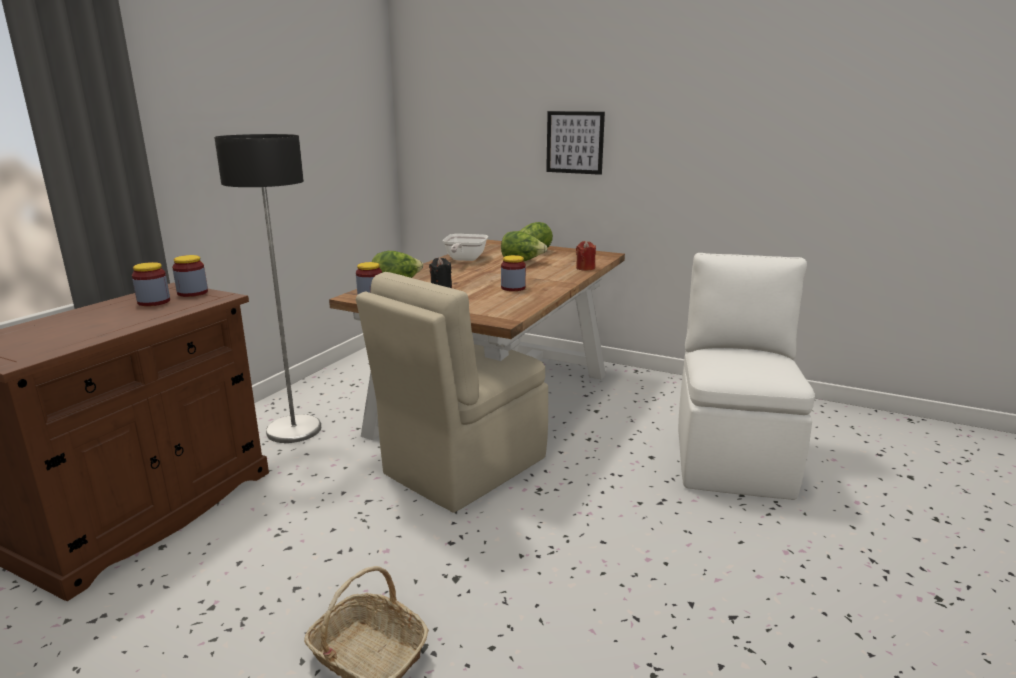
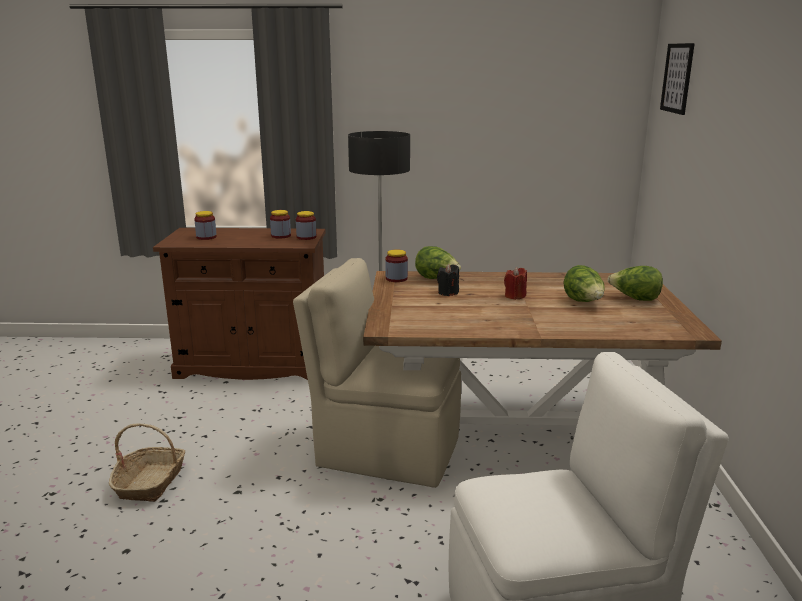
camera: 65 degrees right, 0 degrees up
(464, 260) = (552, 281): frying pan -> none
(513, 288) = (484, 315): jar -> jar (206, 237)
(575, 142) = (733, 179): picture -> picture (677, 78)
(585, 268) = (609, 331): red candle -> red candle (515, 296)

